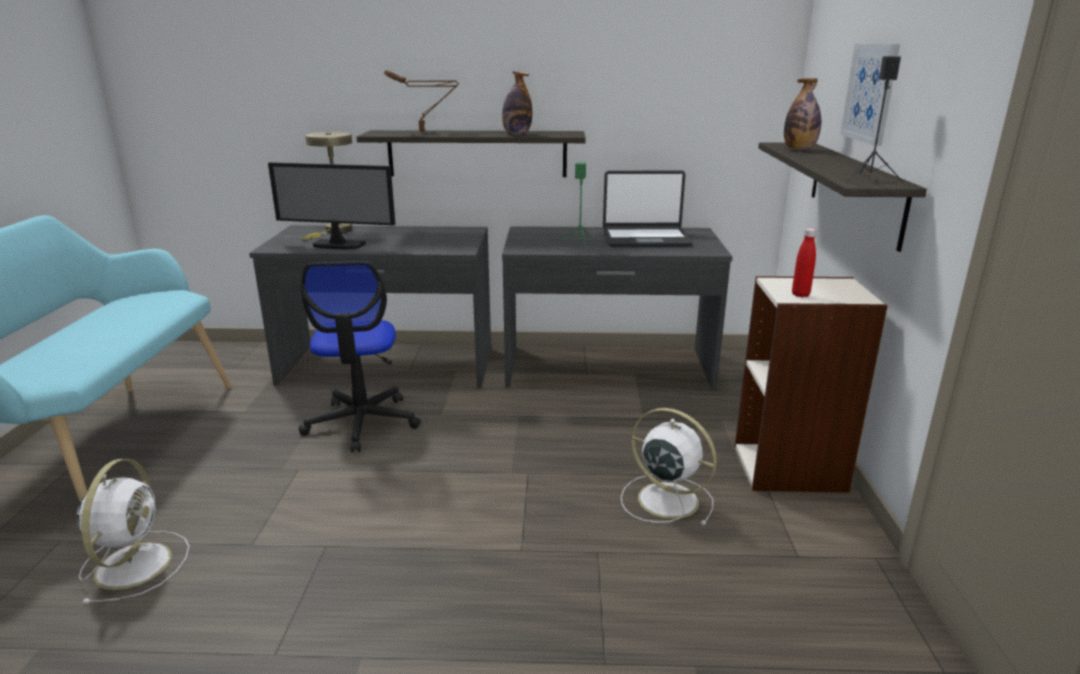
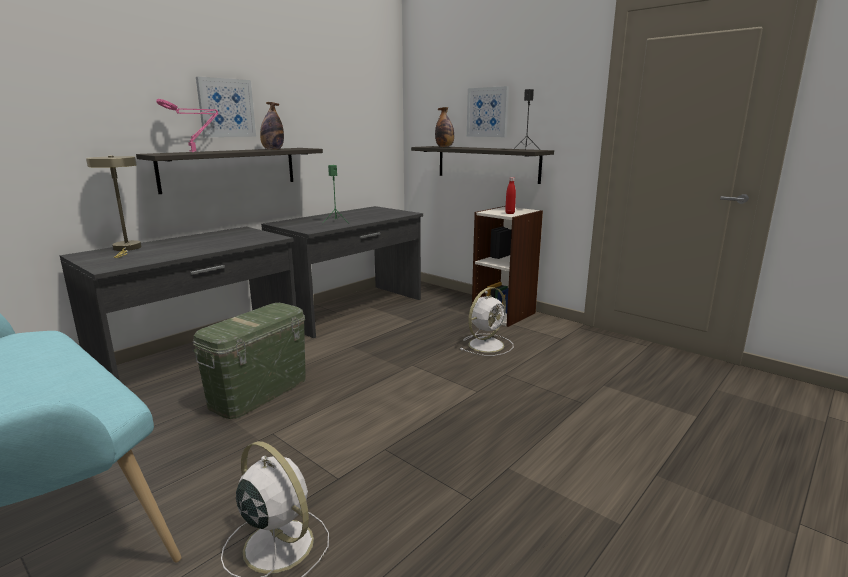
camera: 50 degrees left, 5 degrees down
(338, 245) = (167, 254): monitor -> none
(362, 423) = (259, 392): office chair -> green storage box
(424, 131) = (194, 152): brown table lamp -> pink table lamp
(478, 77) = (226, 108): none -> picture
(645, 239) = (361, 214): laptop -> none
(665, 499) = (487, 344): white fan -> white fan turned 150 degrees clockwise

